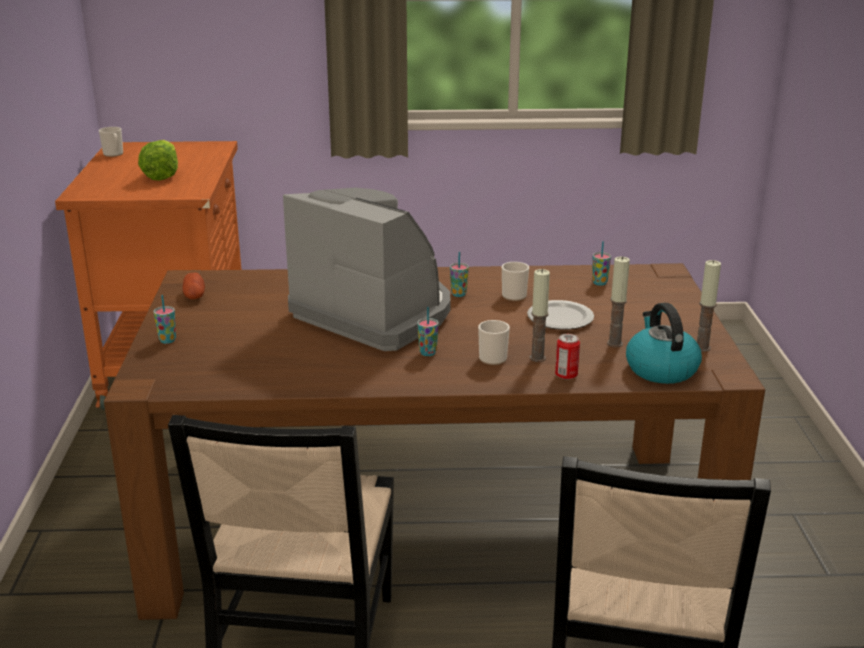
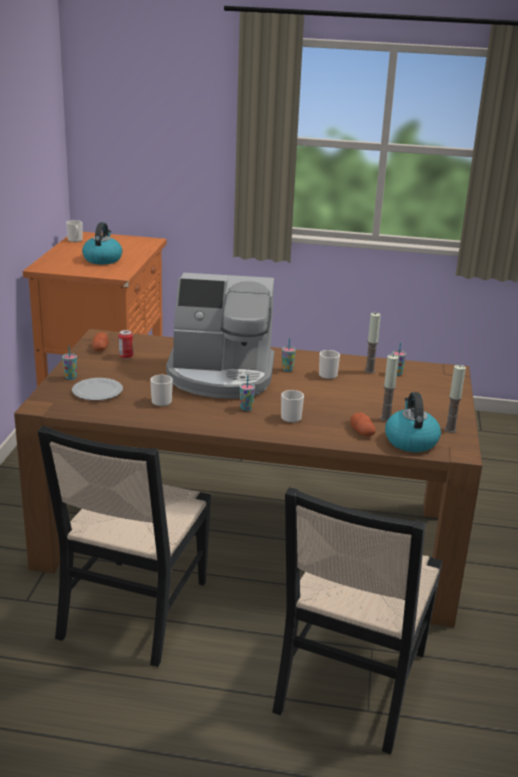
camera: 10 degrees right, 0 degrees up
(162, 175) = (102, 259): lettuce -> kettle
(308, 357) = (161, 401): none -> mug
(375, 313) = (221, 376): coffee machine -> coffee machine turned 135 degrees clockwise
(537, 358) = (323, 422): candle -> candle (369, 371)
(560, 317) = (354, 395): plate -> plate (98, 391)
(566, 375) = (338, 436): can -> can (126, 356)
(594, 365) = (362, 432): none -> potato

